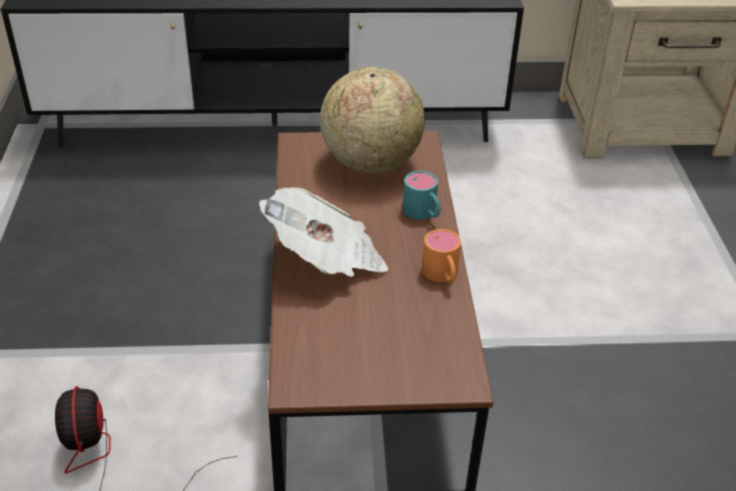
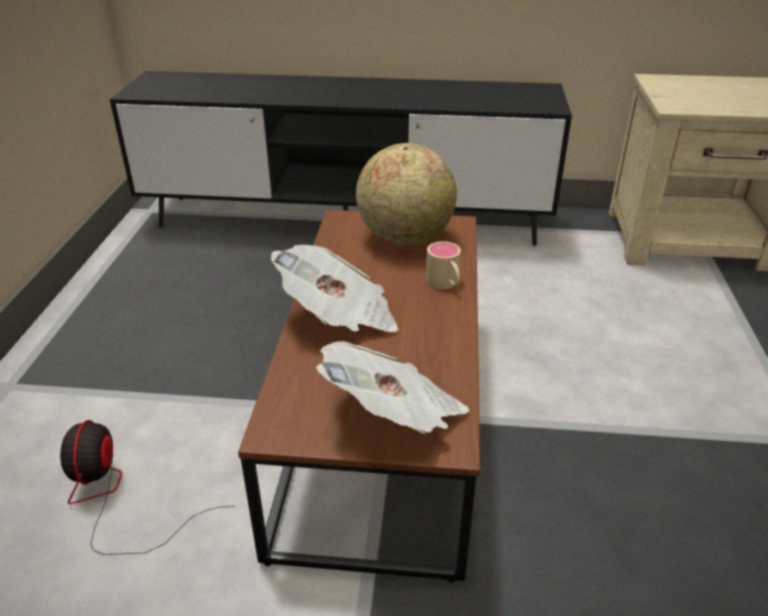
camera: 10 degrees right, 5 degrees down
(405, 358) = (394, 415): none -> newspaper
(423, 214) = (445, 284): turquoise mug -> beige mug
(442, 276) = (452, 340): orange mug -> none

